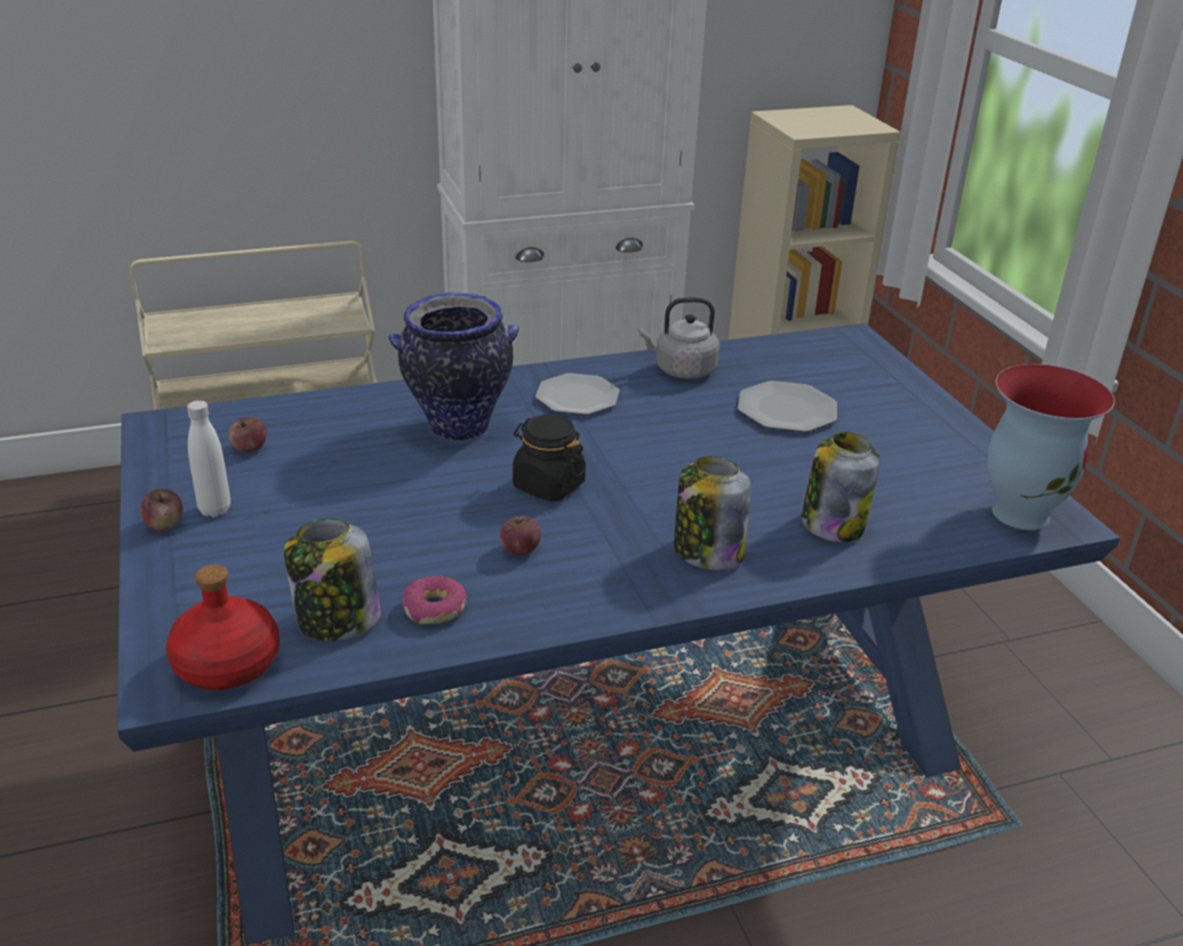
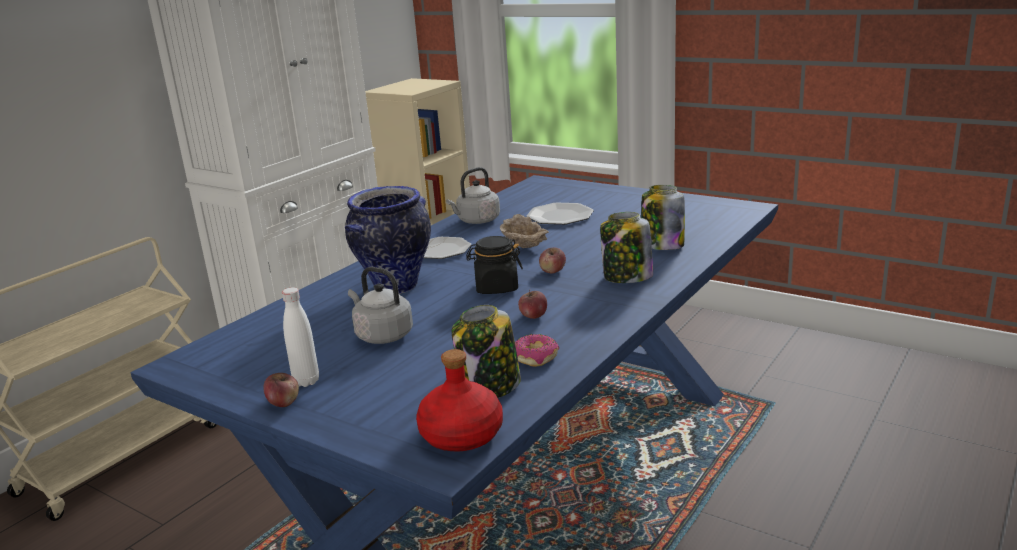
camera: 35 degrees left, 10 degrees down
(249, 448) = (271, 347): apple -> apple (552, 271)
(352, 489) = (382, 335): none -> grey kettle
(669, 440) = (524, 247): none -> beige bowl
(1020, 512) = (728, 211): vase -> none

